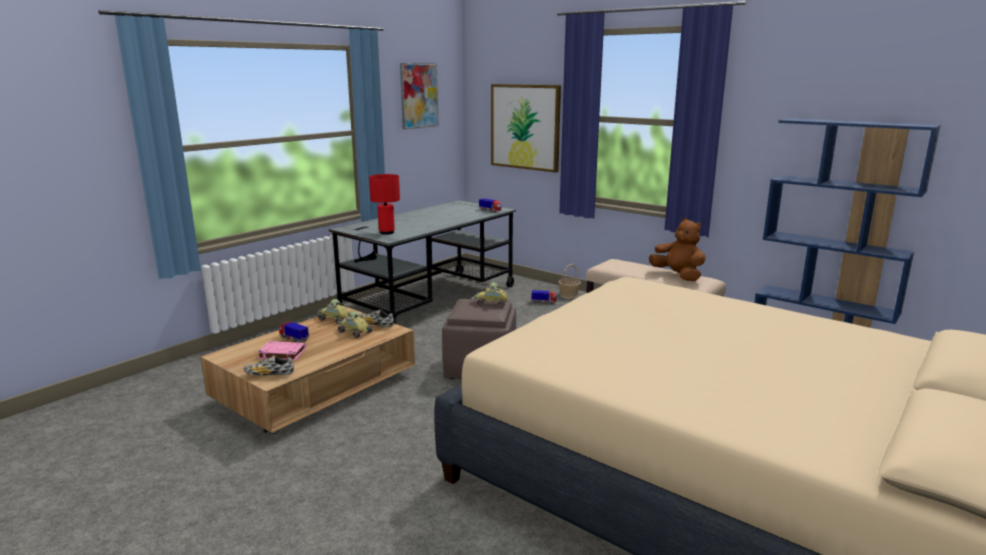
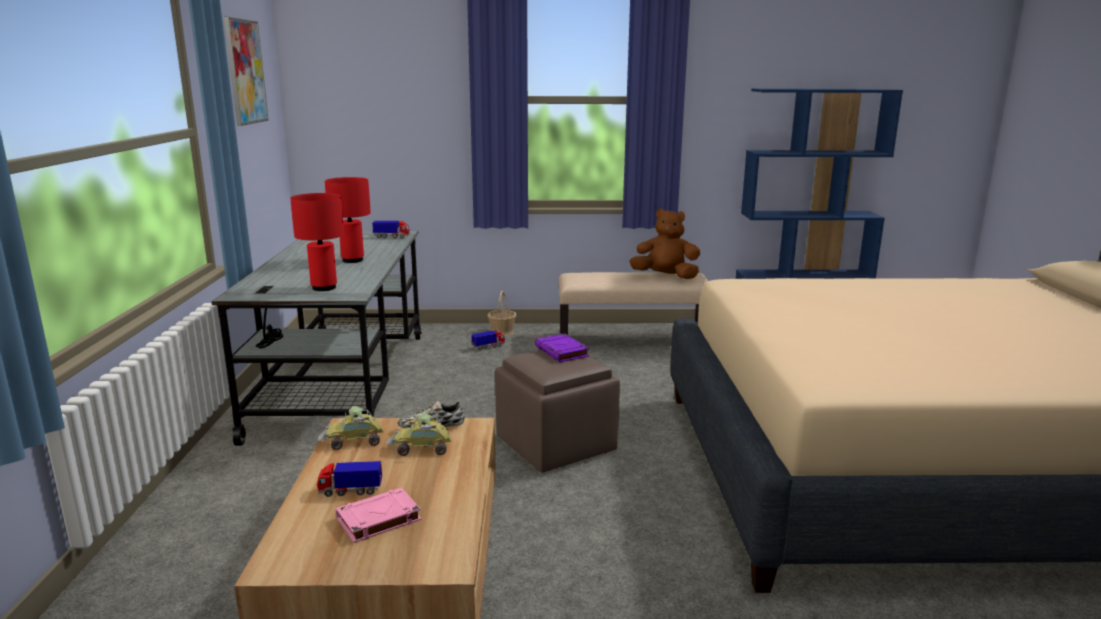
camera: 40 degrees left, 0 degrees up
(269, 375) = (426, 558): shoe -> none
(435, 220) = (352, 260): none -> red table lamp
(491, 303) = (562, 352): toy car -> purple book
(525, 127) = (400, 116): picture -> none

